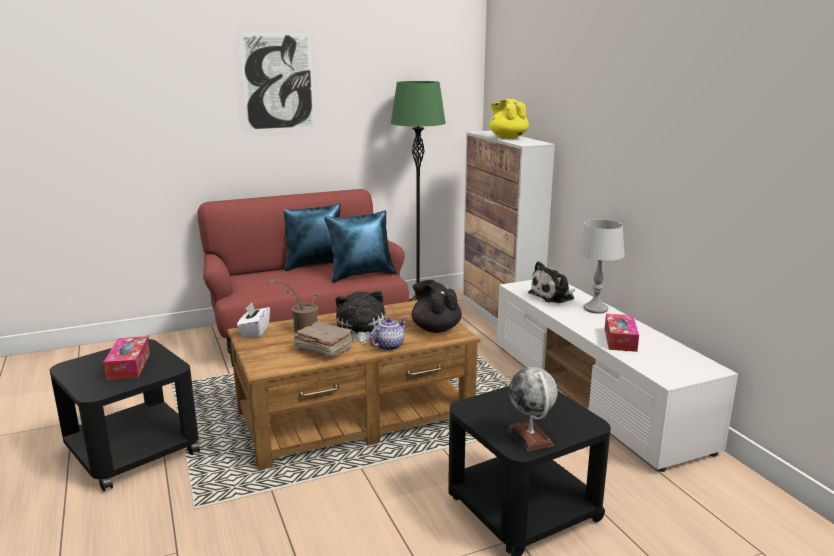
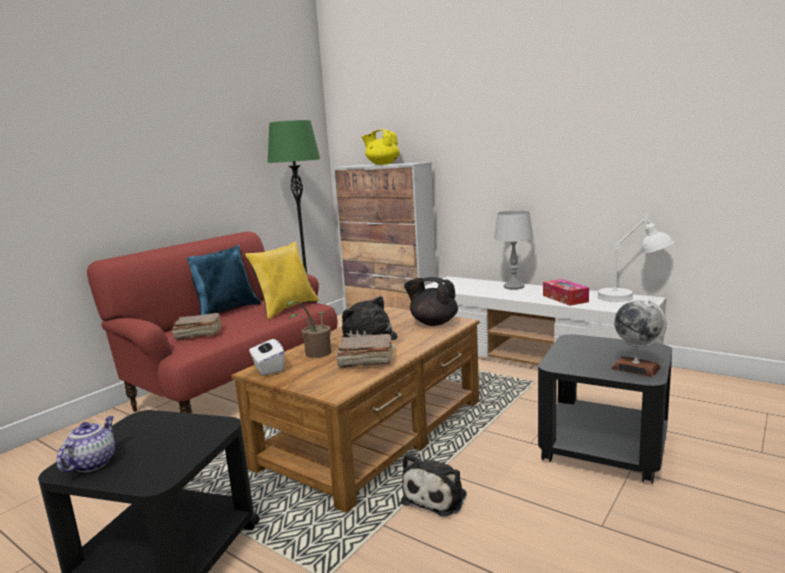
camera: 30 degrees left, 5 degrees down
(129, 366) = (157, 441): tissue box -> none
(266, 283) = (198, 334): none -> brown book
(278, 82) = (156, 123): picture -> none
(361, 275) = (286, 308): blue pillow -> yellow pillow
(389, 346) = (418, 343): teapot -> teapot (92, 463)
(553, 296) = (470, 286): plush toy -> plush toy (437, 496)
(694, 362) = (631, 298): none -> white table lamp

